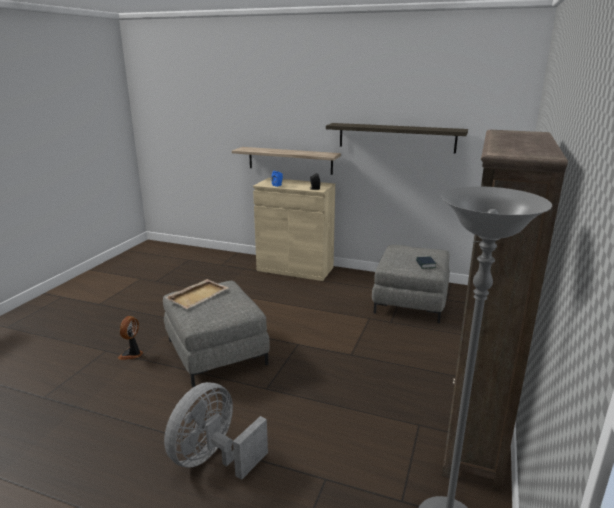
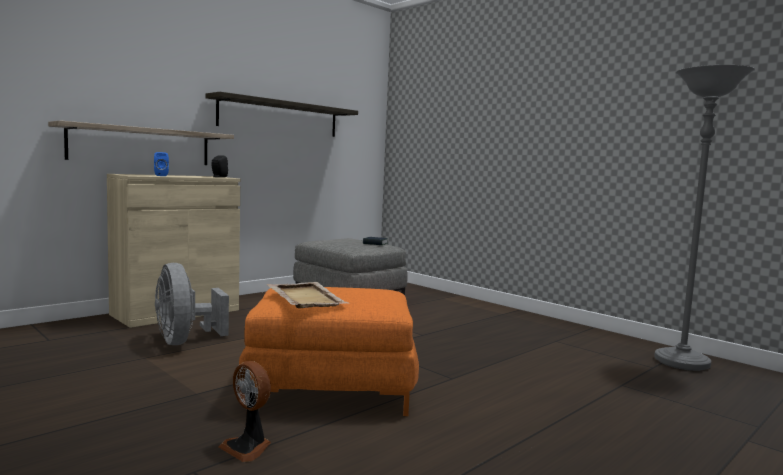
camera: 65 degrees left, 15 degrees down
(214, 459) = (576, 427): grey fan -> grey fan (184, 341)
(217, 352) = (332, 387): grey ottoman -> orange ottoman
(474, 435) = (576, 331): brown bookcase -> none

